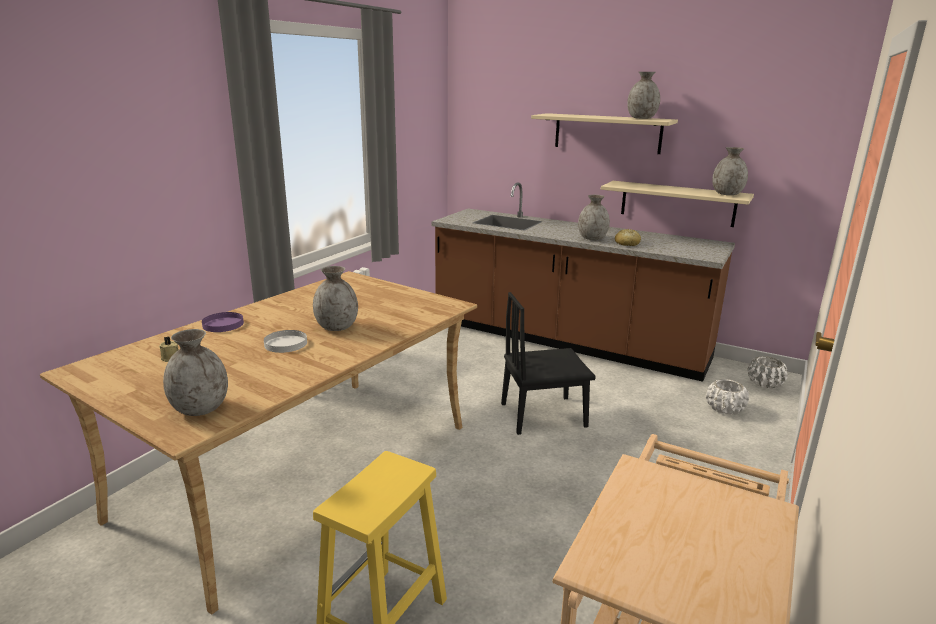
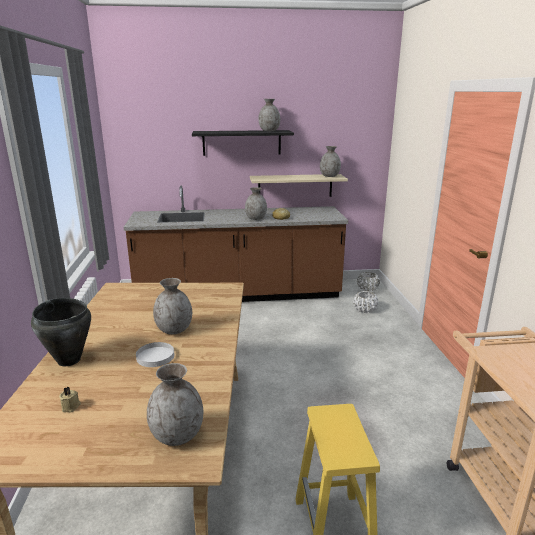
camera: 35 degrees left, 0 degrees up
(223, 324) = (69, 360): purple plate -> black cooking pot
(543, 415) = (278, 349): black chair -> none
(607, 133) = (241, 142): beige shelf -> black shelf

